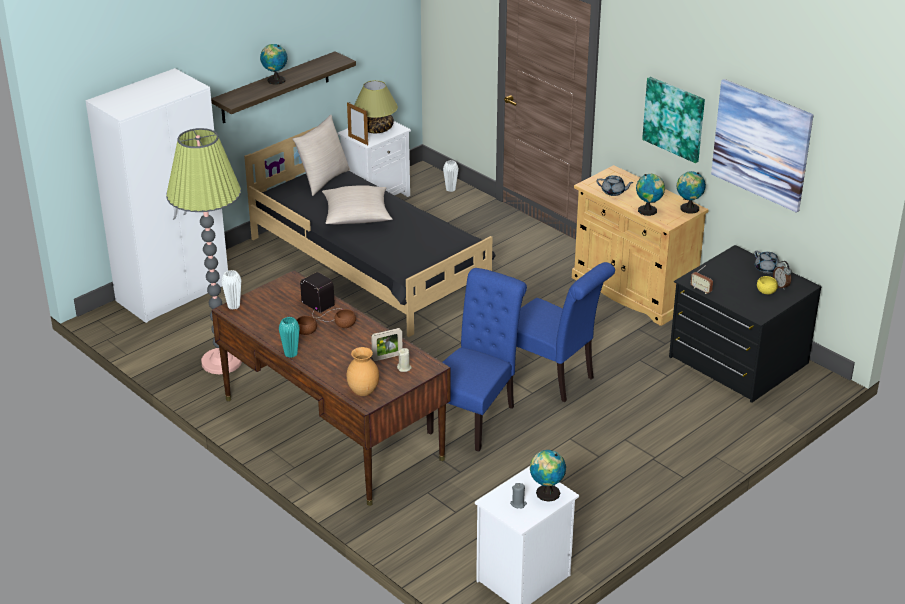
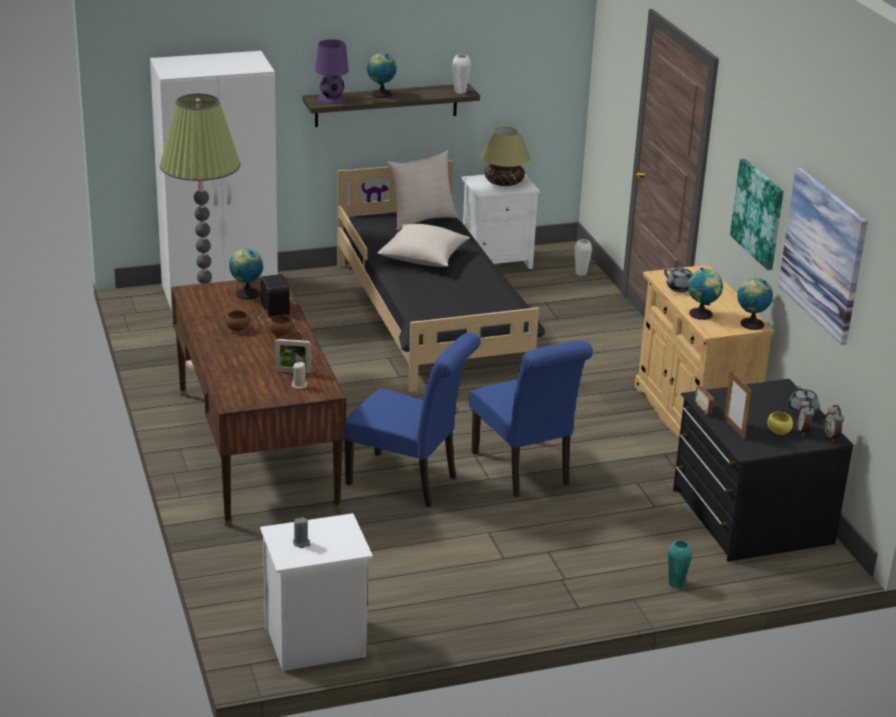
camera: 25 degrees right, 5 degrees down
(233, 306) = (194, 289): white vase -> white vase (460, 91)
(239, 96) = (331, 99): none -> purple table lamp
(291, 354) = (204, 343): turquoise vase -> turquoise vase (676, 584)
(358, 140) = (475, 188): picture frame -> picture frame (734, 428)
(363, 392) = (237, 394): brown vase -> none
(475, 416) = (408, 482): blue chair -> blue chair turned 60 degrees clockwise
(546, 493) = (339, 543): globe -> globe (246, 293)
(803, 285) = (831, 437): none -> alarm clock

